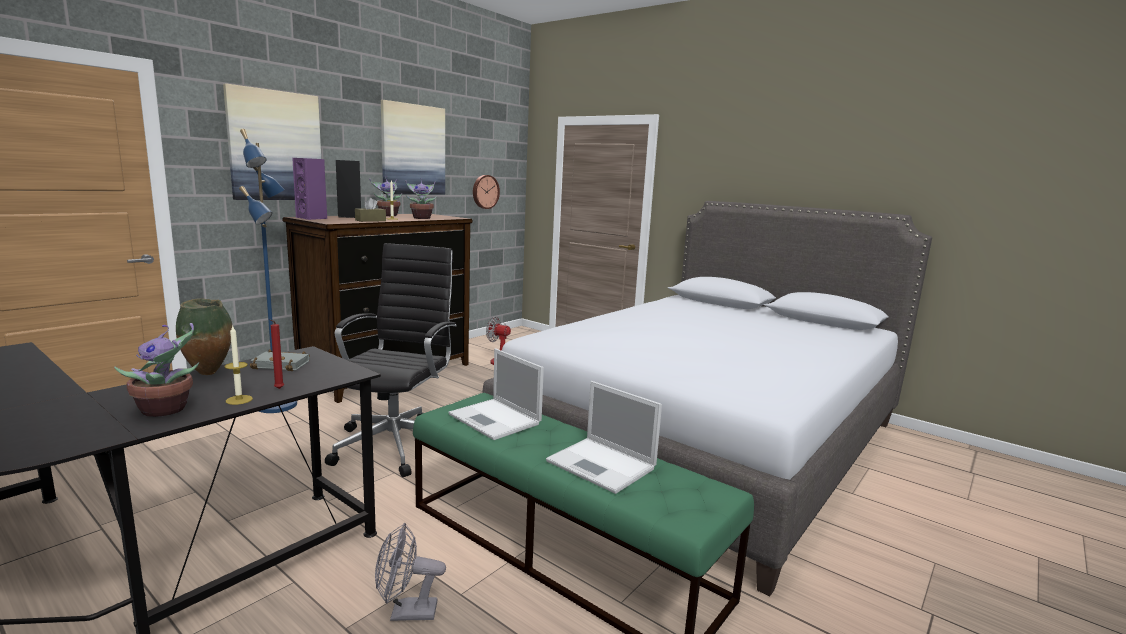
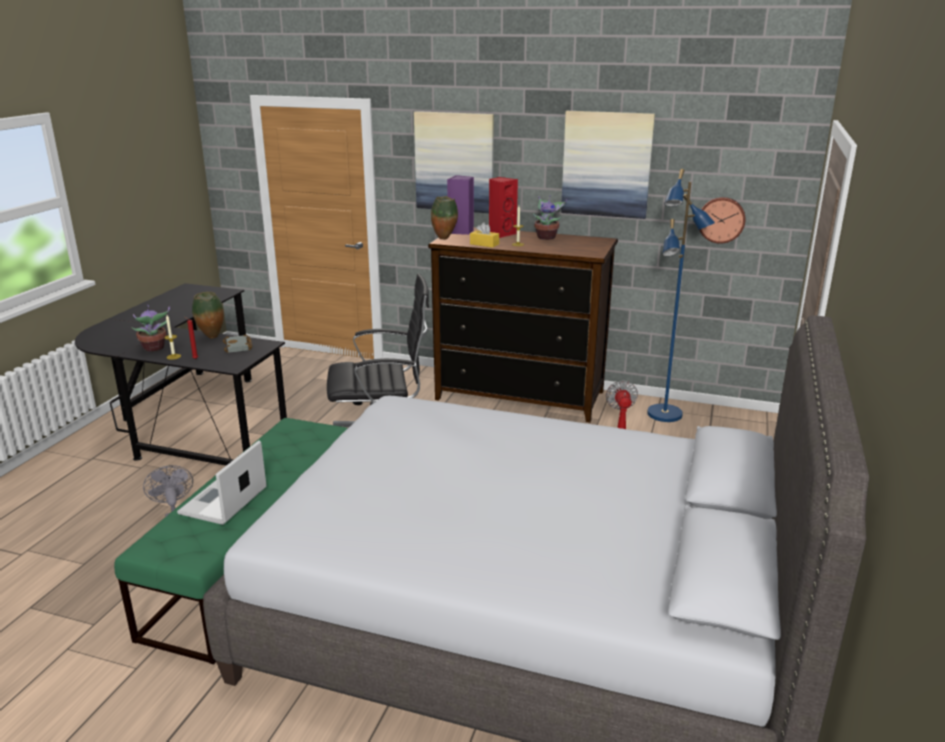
camera: 70 degrees right, 10 degrees up
(278, 405) = (409, 383): blue floor lamp -> blue floor lamp (665, 415)
(324, 221) = (444, 239): none -> vase
(349, 216) = (501, 234): black speaker -> red speaker
(370, 220) = (484, 244): brown tissue box -> yellow tissue box
(422, 218) = (552, 248): potted plant -> none
(496, 420) = (288, 445): laptop -> none

